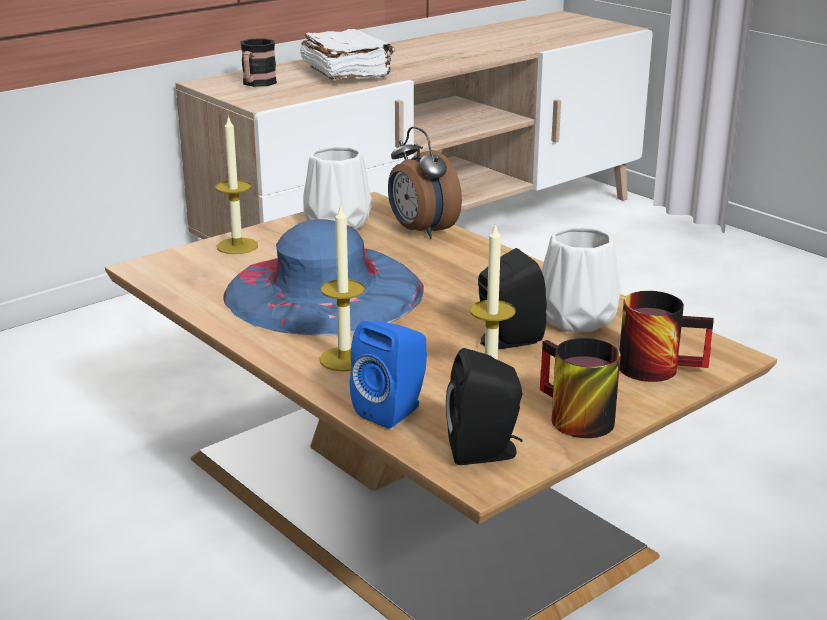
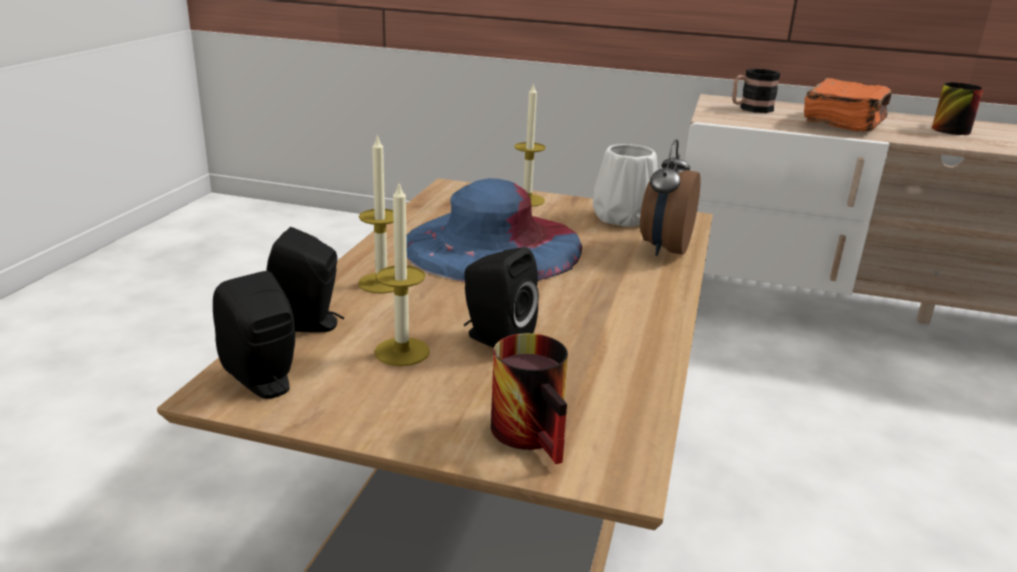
camera: 55 degrees right, 0 degrees up
(346, 73) = (844, 123): white book -> orange book
(394, 411) = (309, 324): blue speaker -> black speaker
(570, 418) = (368, 409): mug -> mug (946, 128)
(576, 318) = (591, 360): white vase -> none

